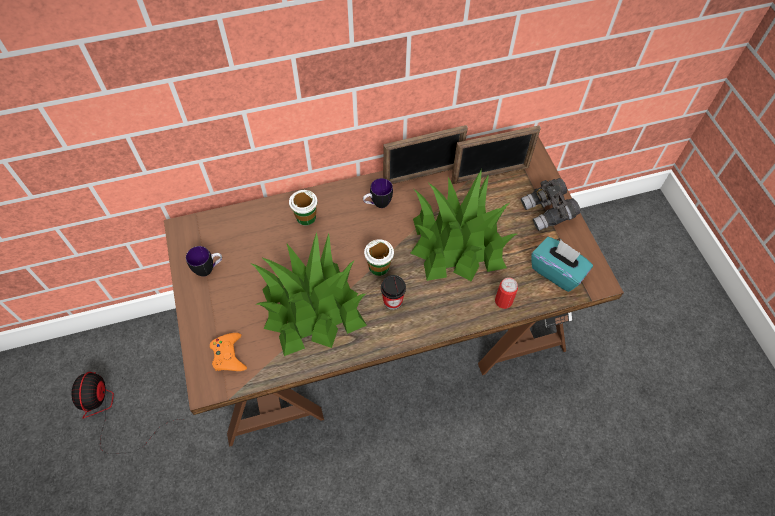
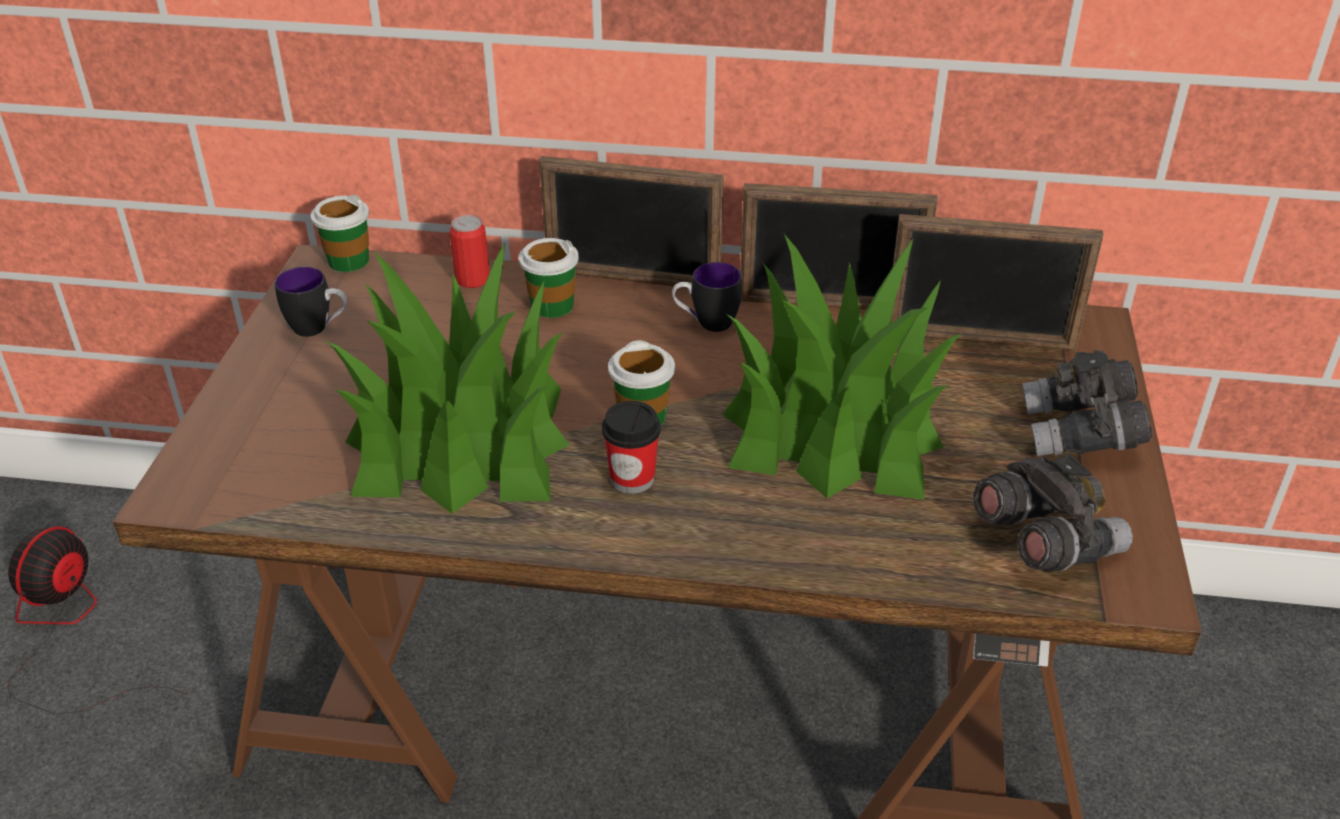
camera: 25 degrees right, 20 degrees down
(195, 222) = (348, 261): none -> cup
(228, 355) = (250, 462): orange game controller -> none
(332, 189) = (632, 280): none -> picture frame
(503, 301) = (881, 554): can -> can (473, 279)
(557, 271) = (1044, 541): turquoise tissue box -> grey binoculars

